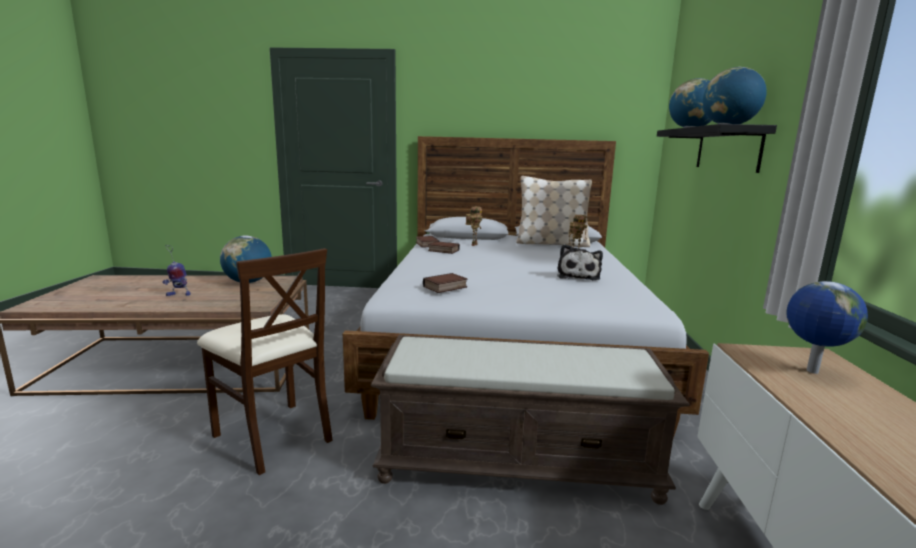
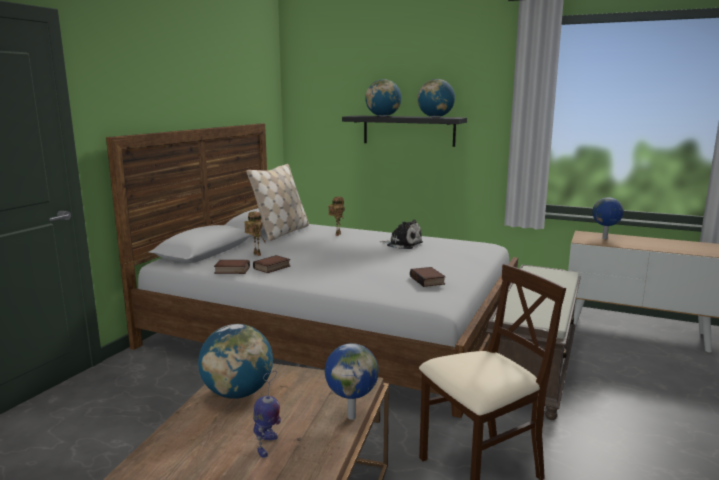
camera: 70 degrees left, 0 degrees up
(208, 308) = (352, 416): none -> globe

